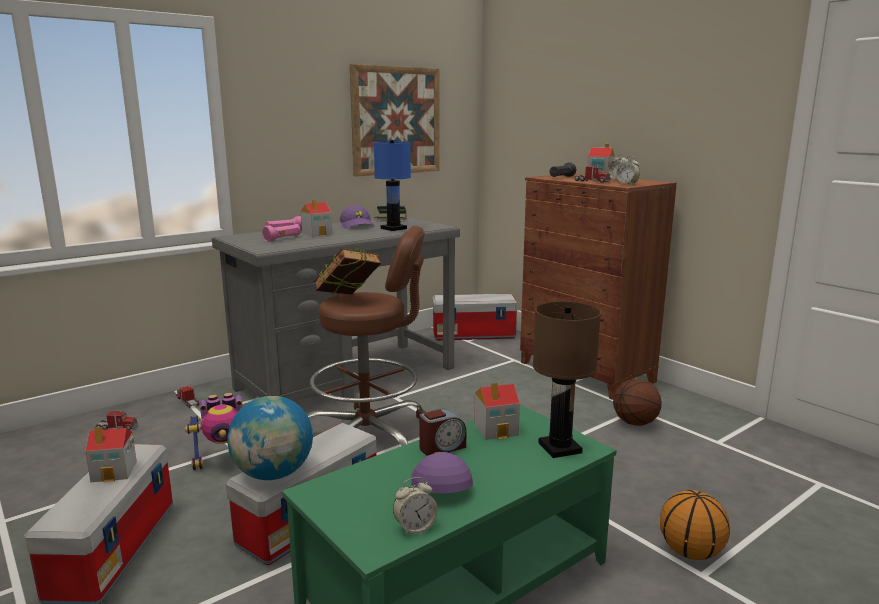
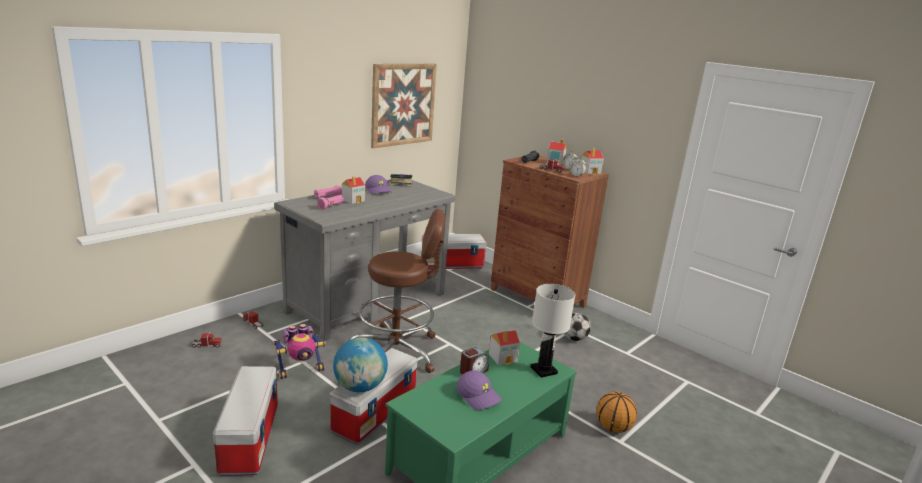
camera: 10 degrees left, 5 degrees up
(115, 471) = (251, 387): toy house -> toy house (590, 172)
(348, 300) = (389, 259): book -> none
(393, 228) = (407, 195): blue table lamp -> none
(415, 528) = (473, 425): alarm clock -> none
(440, 483) = (479, 396): purple cap -> purple cap turned 150 degrees clockwise
(559, 448) = (543, 370): brown table lamp -> white table lamp
(635, 422) = (574, 339): basketball -> football

